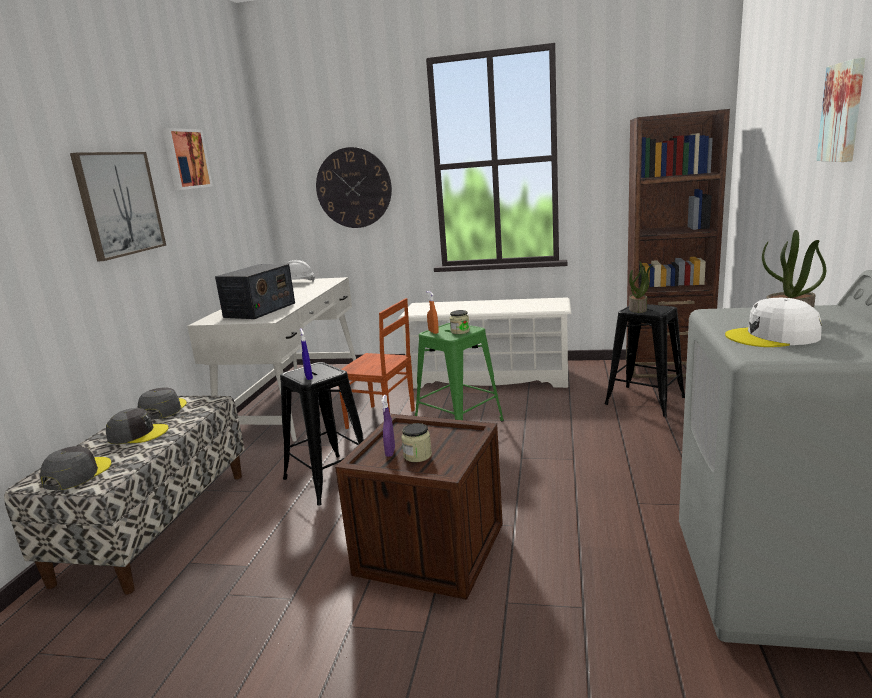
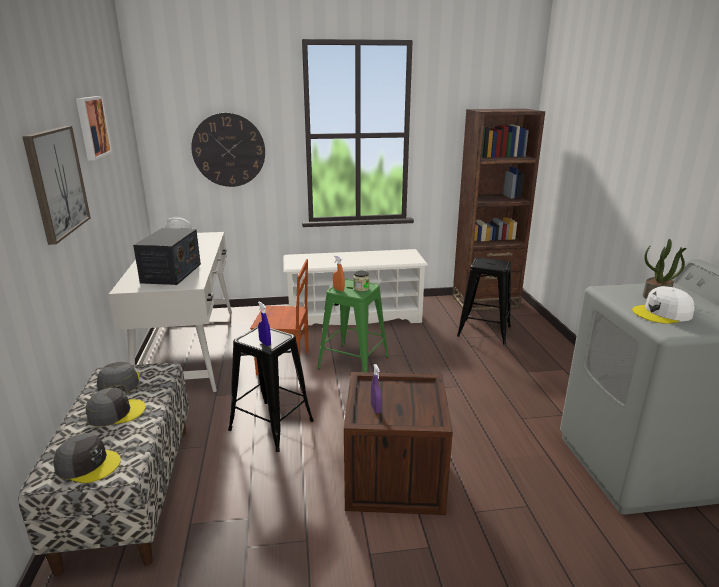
camera: 20 degrees left, 5 degrees up
(77, 474) = (88, 464): grey cap -> grey cap turned 105 degrees clockwise
(417, 455) = (400, 409): jar -> none
(638, 309) = (485, 264): potted plant -> none
(844, 112) = (659, 142): picture -> none

